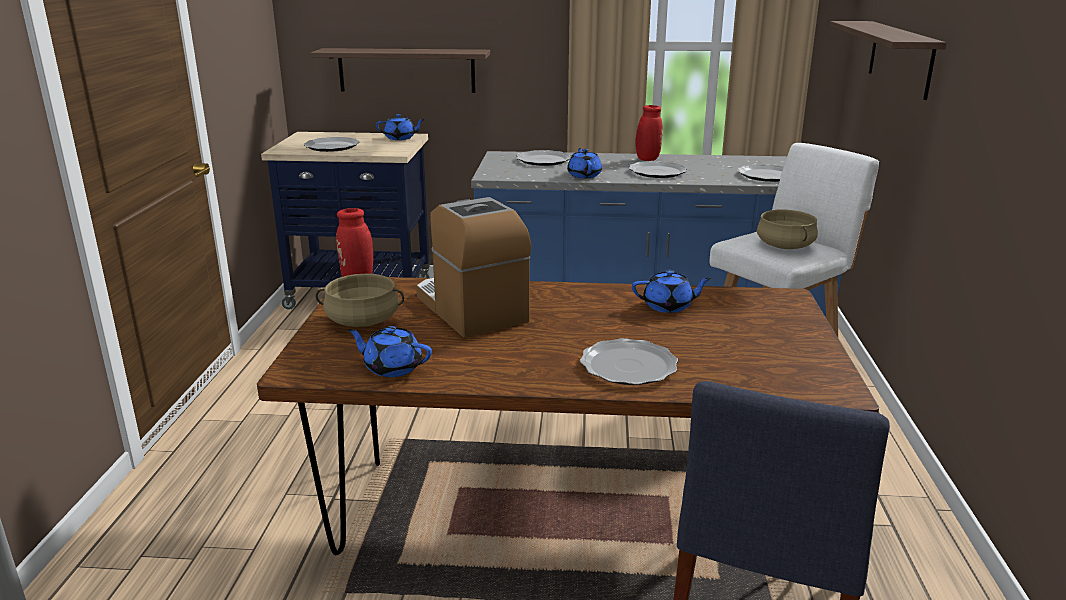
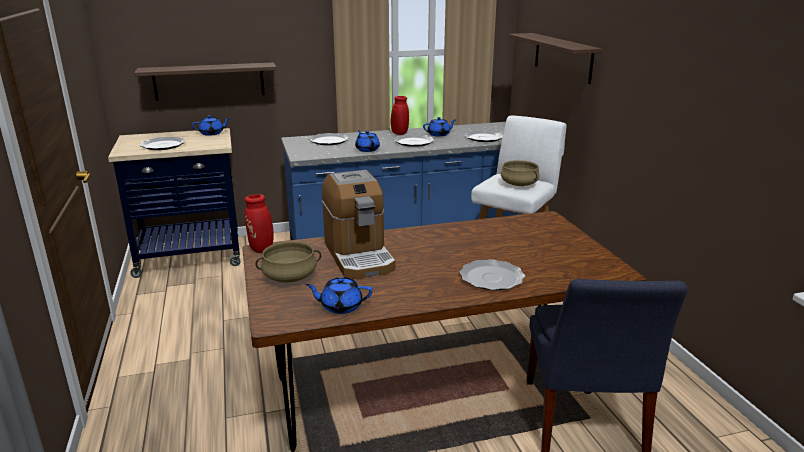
camera: 20 degrees left, 0 degrees up
(470, 309) = (359, 256): coffee machine -> coffee machine turned 150 degrees counterclockwise
(668, 306) = (484, 234): blue teapot -> blue teapot (439, 134)

